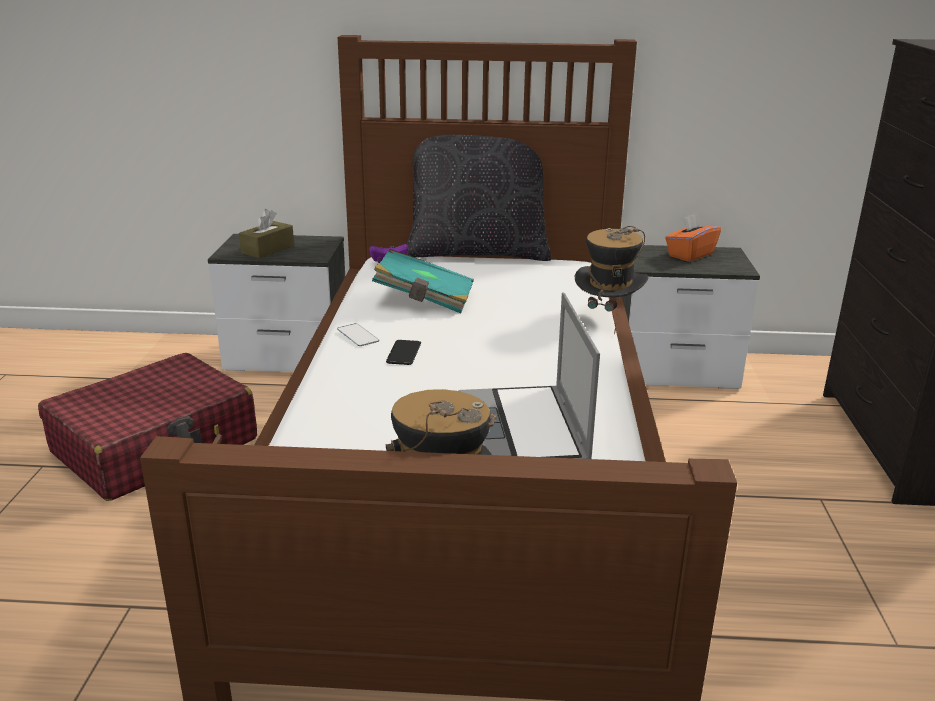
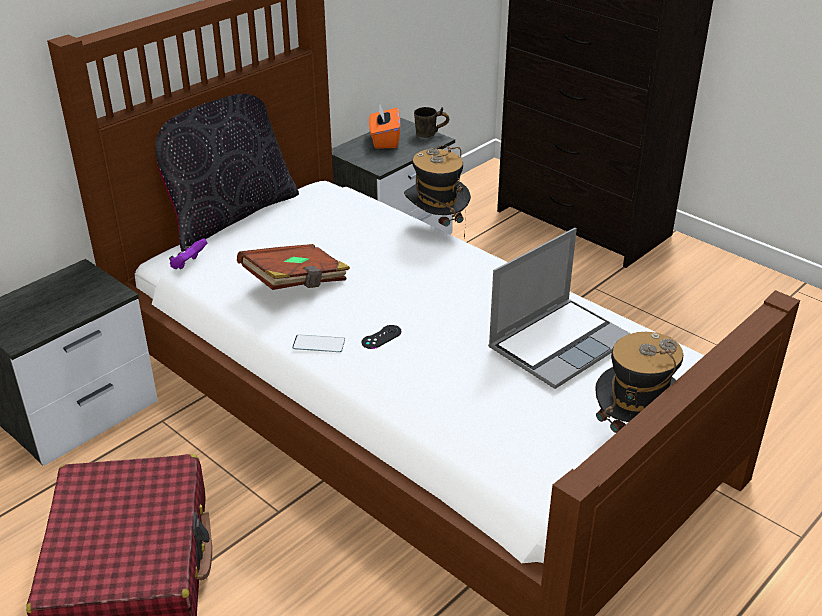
camera: 50 degrees left, 10 degrees up
(268, 249) = (47, 311): brown tissue box -> none
(404, 353) = (381, 337): phone -> black game controller
(424, 300) = (296, 283): turquoise book -> brown book
(524, 432) = (559, 343): laptop -> laptop turned 75 degrees counterclockwise
(740, 265) = (430, 135): none -> grey mug

